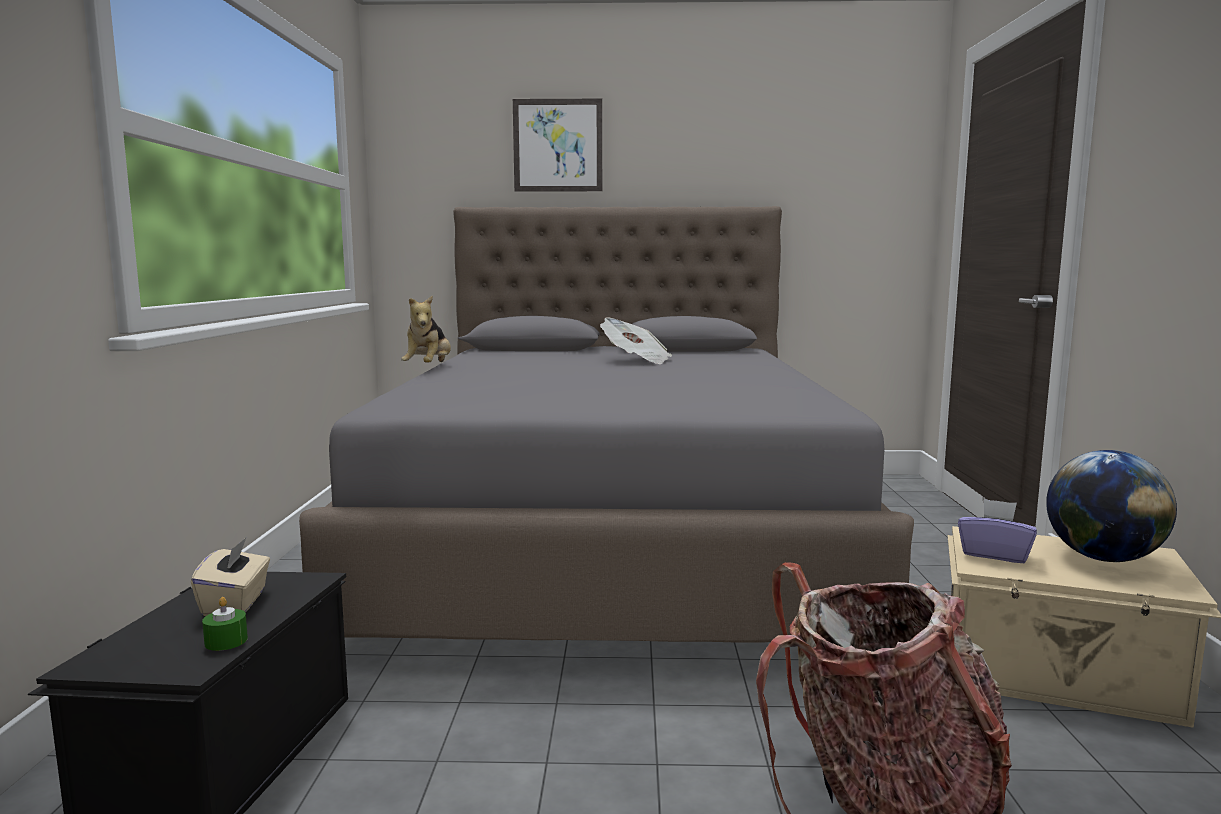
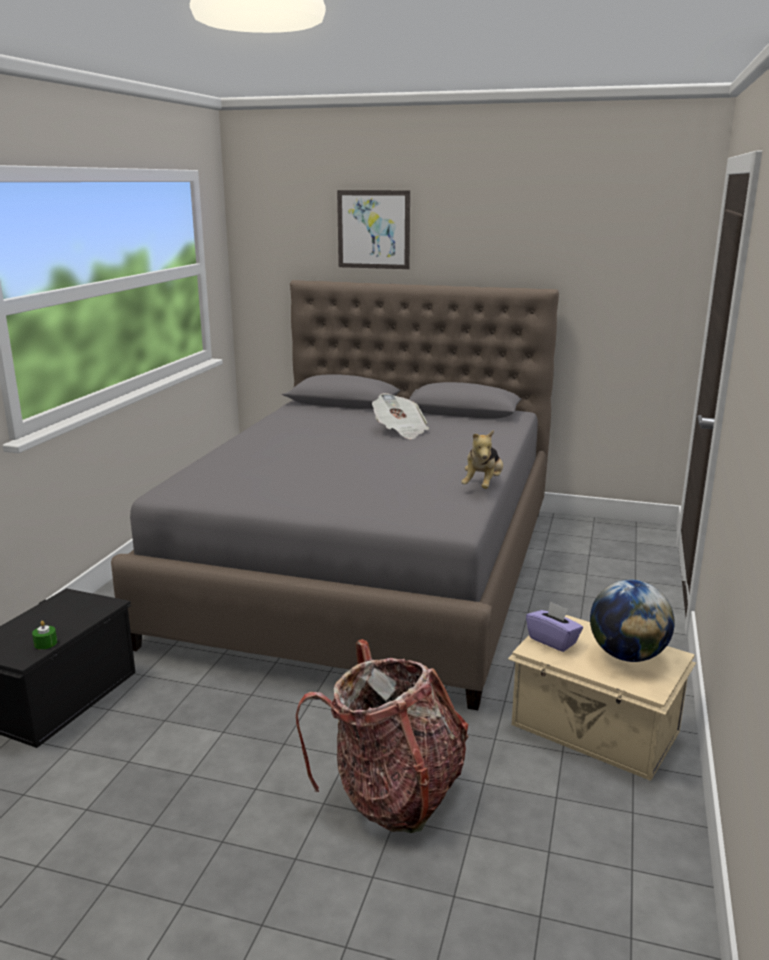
camera: 15 degrees right, 10 degrees up
(235, 603) = (62, 616): beige tissue box -> none
(429, 368) = (240, 431): plush toy -> plush toy (483, 486)

